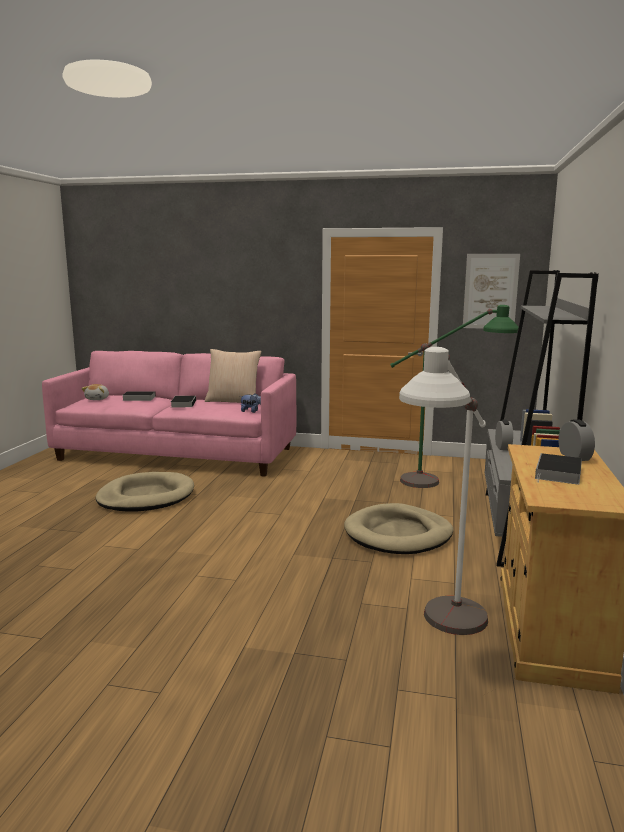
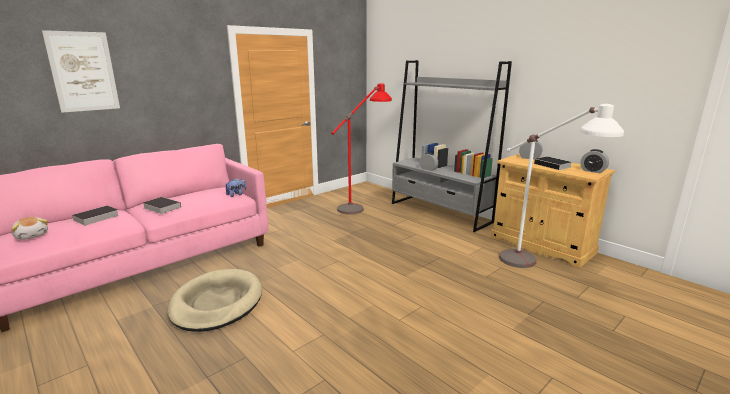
camera: 55 degrees left, 5 degrees up
(233, 401) = (196, 192): beige pillow -> none
(398, 534) = (413, 239): beige dog bed -> none
(447, 482) = (362, 204): green floor lamp -> red floor lamp
(490, 291) = (341, 75): picture -> picture (83, 72)
(586, 499) = (592, 171): none -> alarm clock

